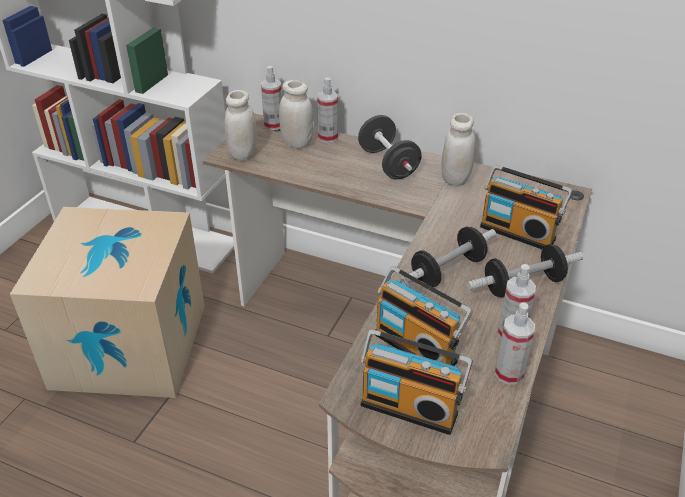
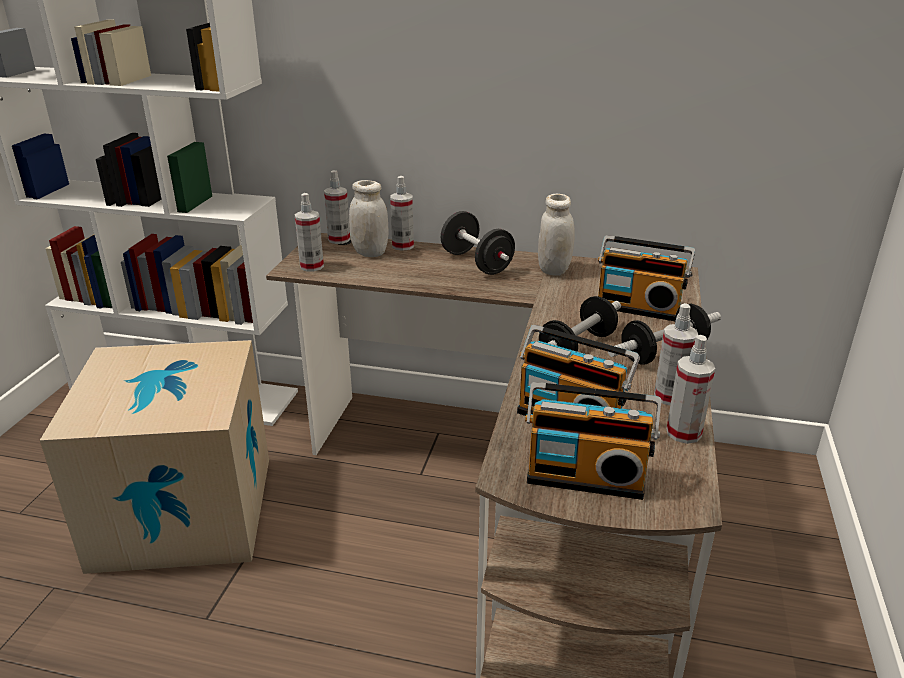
camera: 10 degrees left, 10 degrees down
(243, 154) = (311, 266): white jar -> spray bottle

